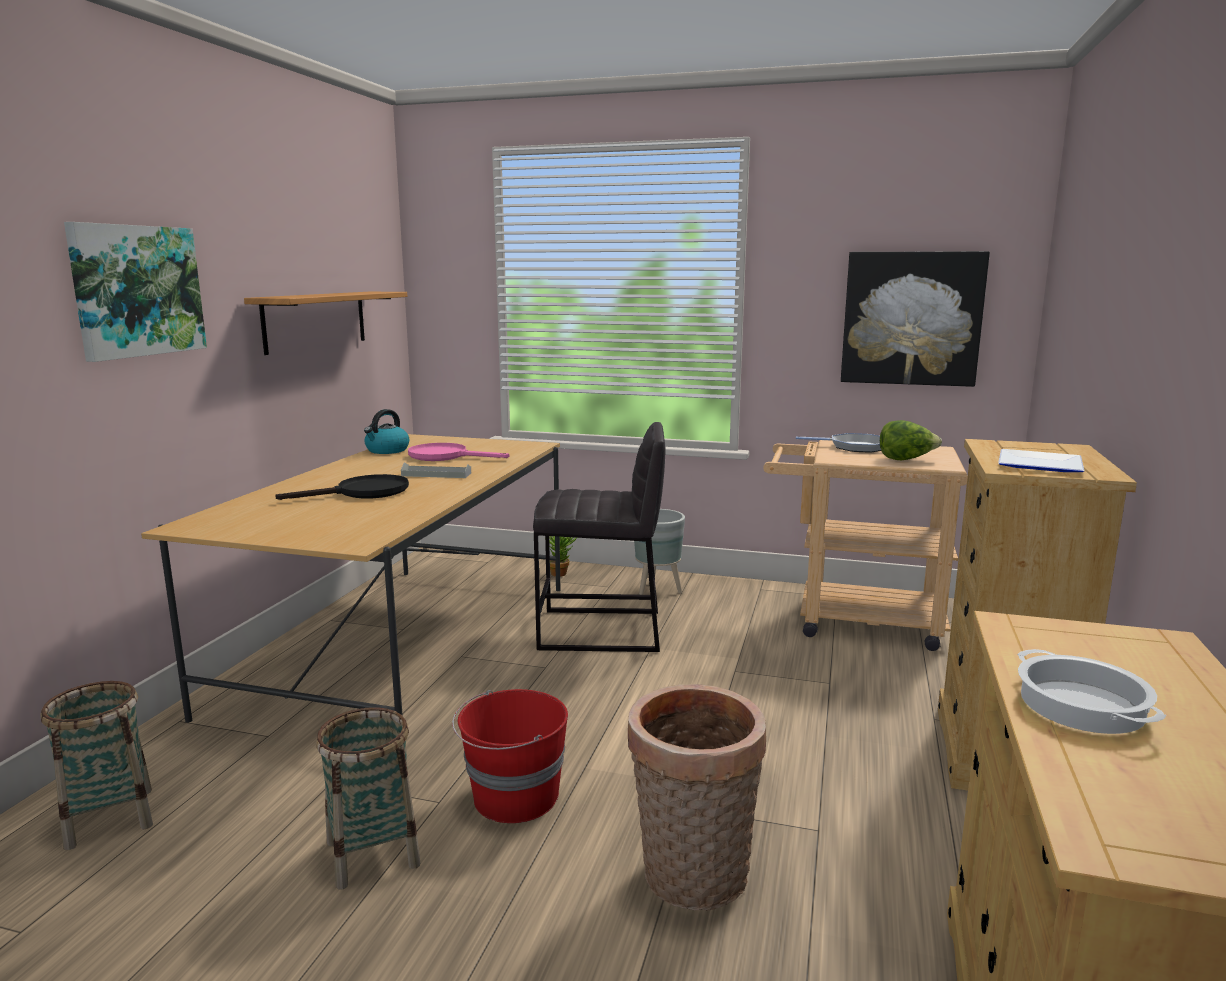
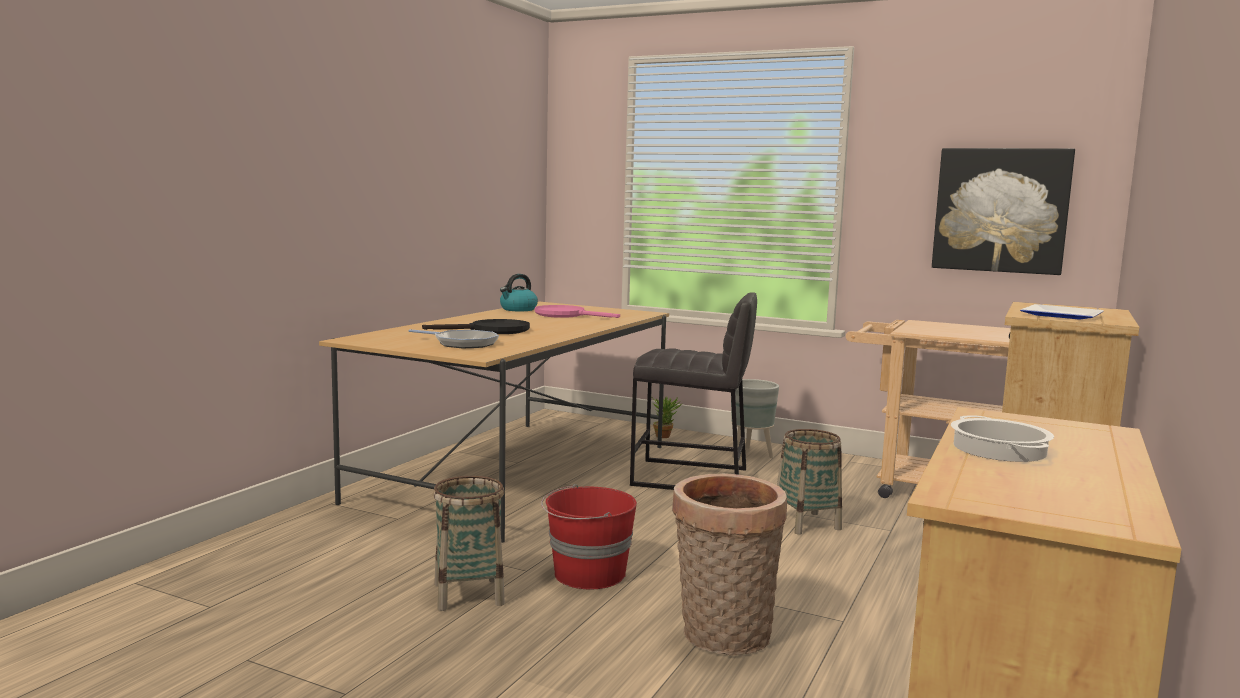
camera: 10 degrees right, 5 degrees down
(109, 818) = (275, 553): basket -> basket (806, 523)
(137, 291) = (334, 156): picture -> none
(315, 320) = (468, 196): shelf -> none
(436, 474) = (555, 324): grey tray -> none
(855, 447) = (938, 325): frying pan -> frying pan (462, 343)
(906, 460) = (981, 335): lettuce -> none

